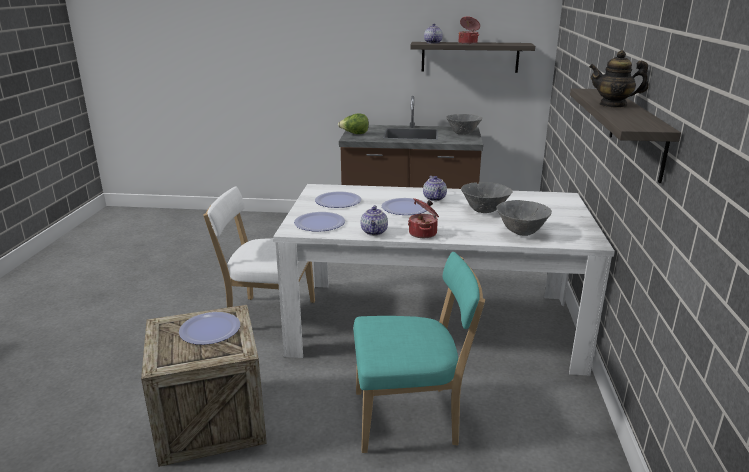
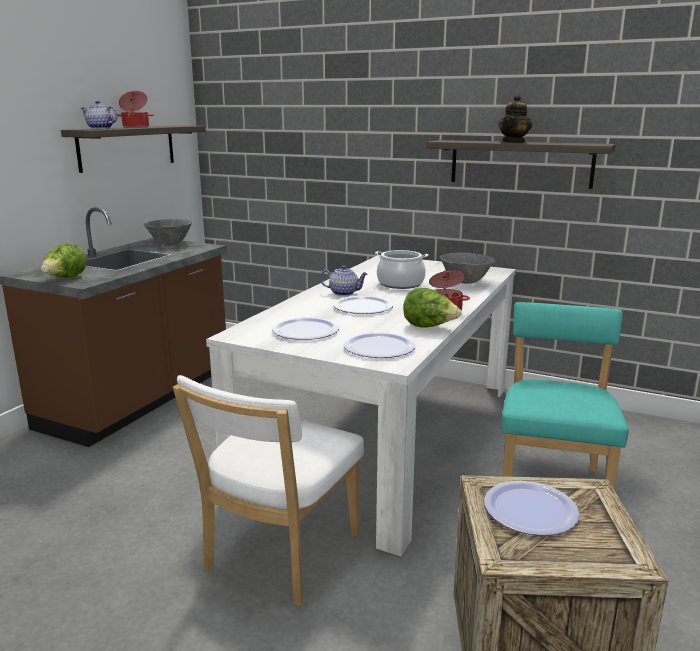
camera: 70 degrees left, 5 degrees down
(375, 232) = (429, 327): teapot -> lettuce
(484, 211) = (400, 284): grey bowl -> cooking pot

